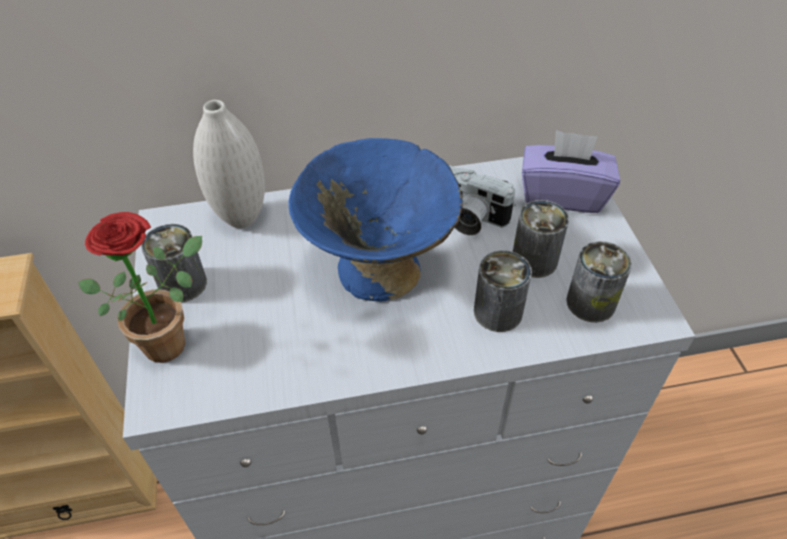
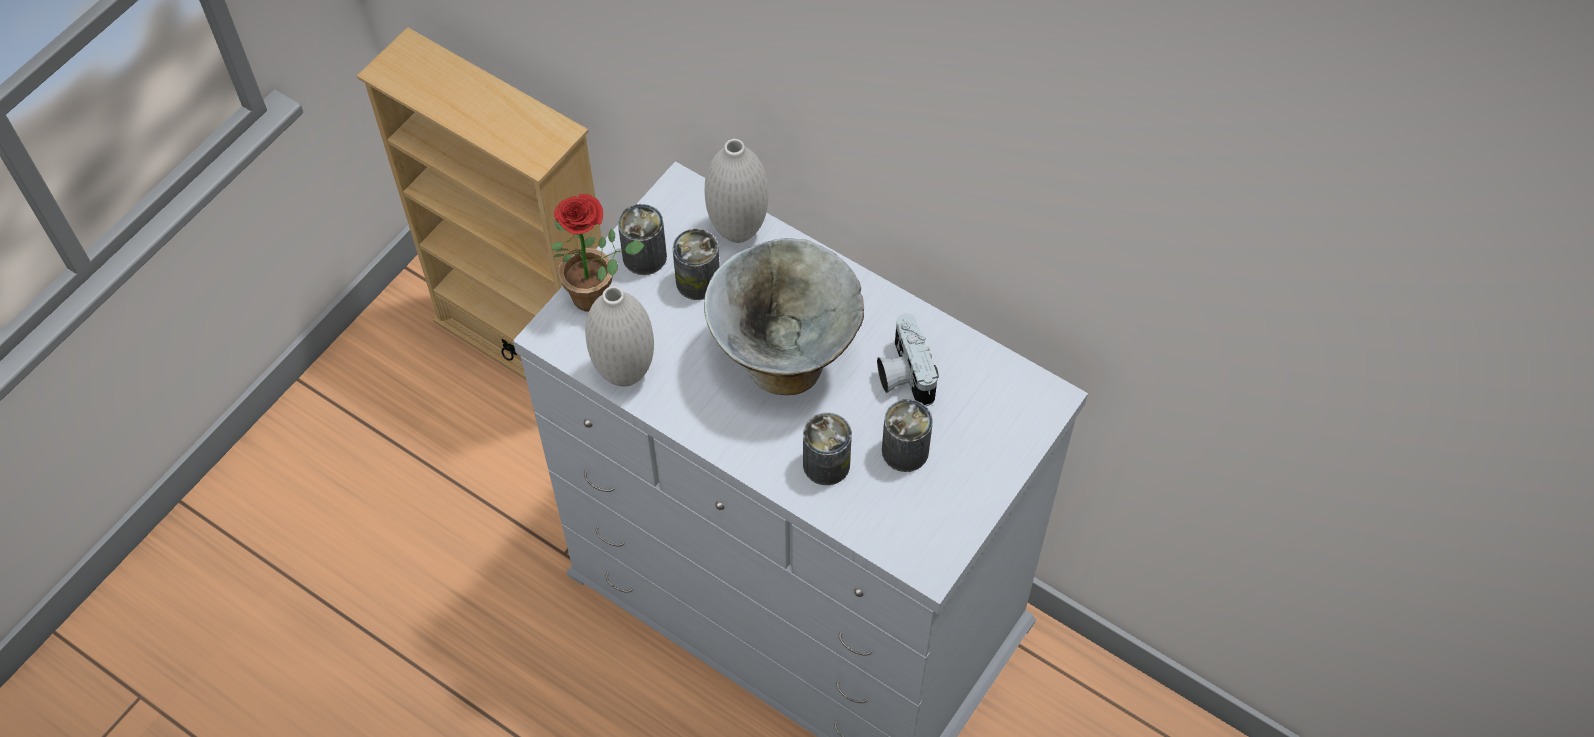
camera: 45 degrees right, 10 degrees up
(262, 378) = (625, 373): none -> white vase
(379, 270) = (784, 360): blue bowl -> grey bowl
(562, 195) = (1005, 419): purple tissue box -> none
(590, 303) = (900, 516): can -> can (698, 281)

